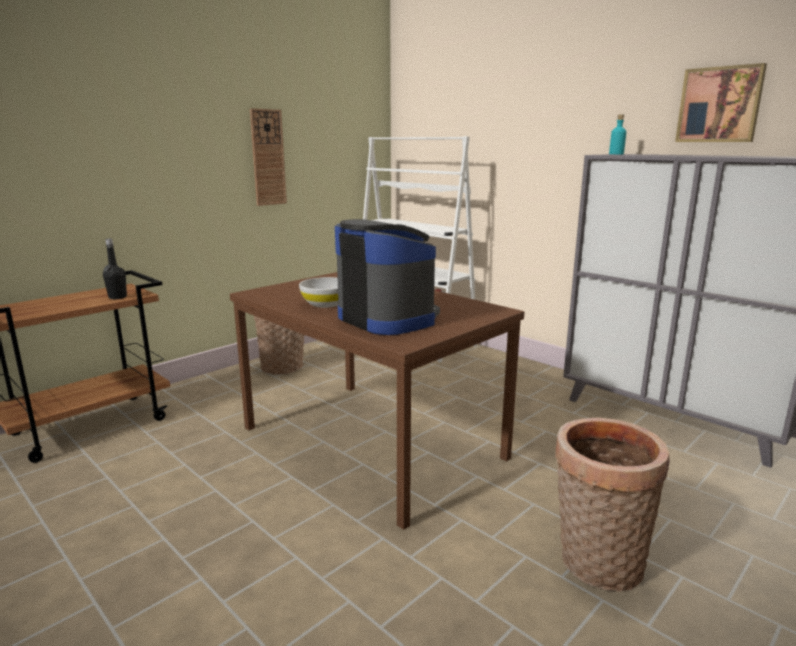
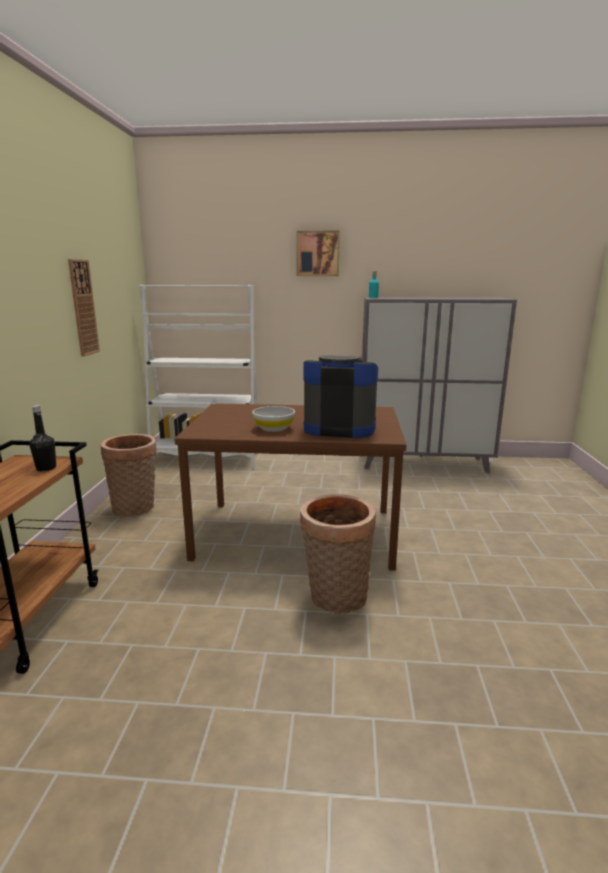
camera: 40 degrees left, 0 degrees up
(596, 564) = (494, 543): basket -> basket (336, 599)
(719, 105) = (424, 266): picture -> picture (318, 253)

